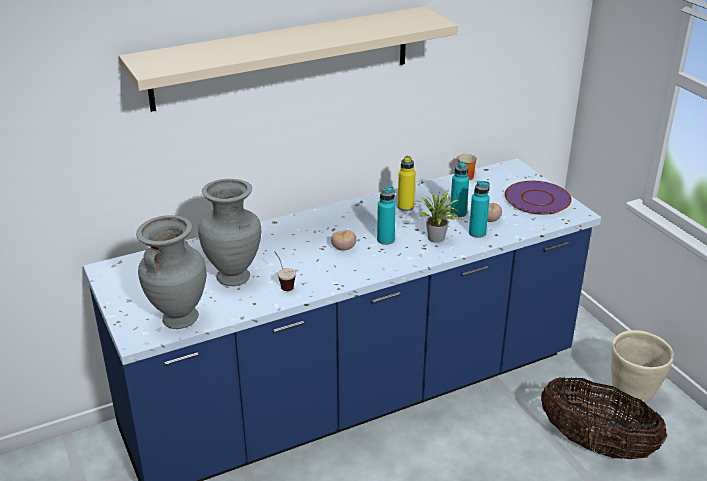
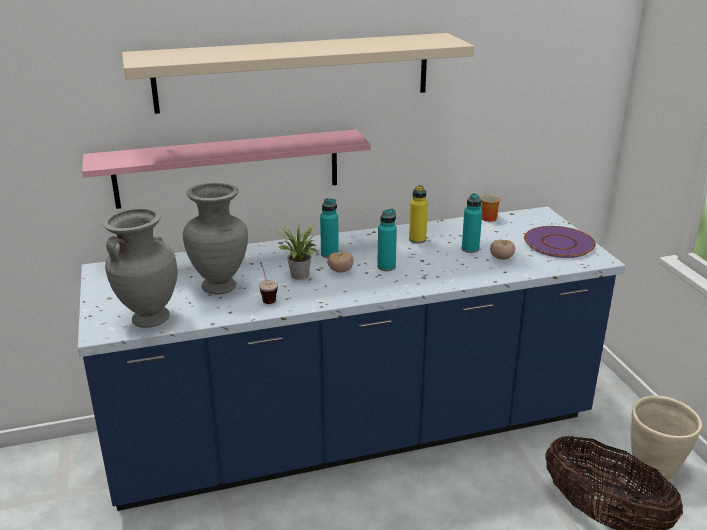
camera: 10 degrees right, 5 degrees down
(221, 156) = (228, 168): none -> pink shelf
(437, 239) = (440, 271): potted plant -> potted plant (300, 276)
(477, 233) = (485, 268): turquoise bottle -> turquoise bottle (329, 254)

